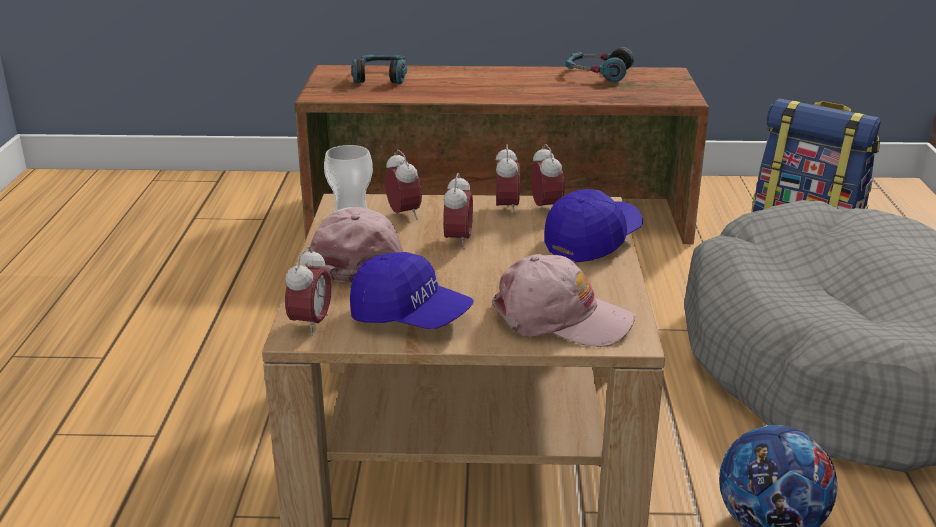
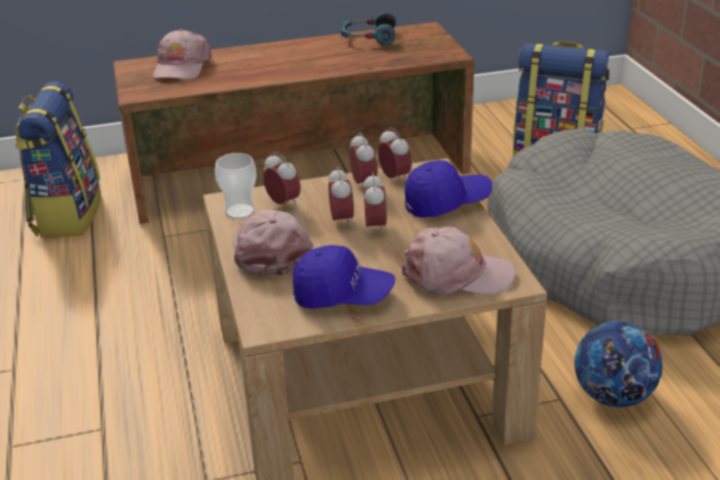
camera: 15 degrees left, 5 degrees up
(238, 220) = (67, 215): none -> backpack
(310, 324) = (268, 317): alarm clock -> alarm clock (375, 227)
(380, 77) = (181, 67): headphones -> pink cap
(593, 241) = (446, 203): blue cap -> blue cap turned 45 degrees clockwise

